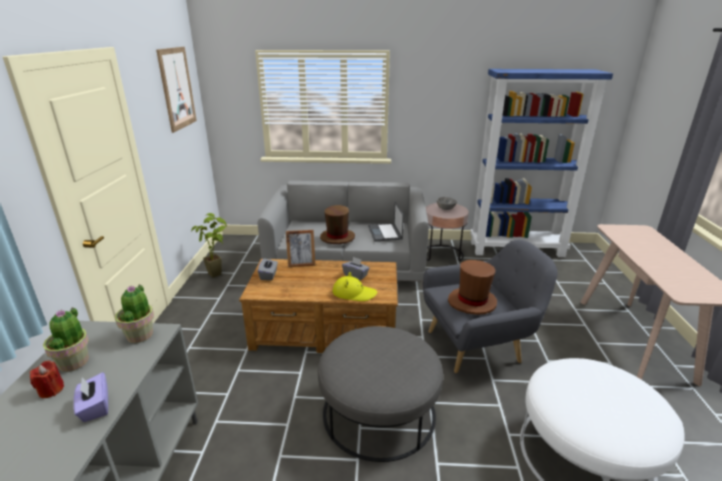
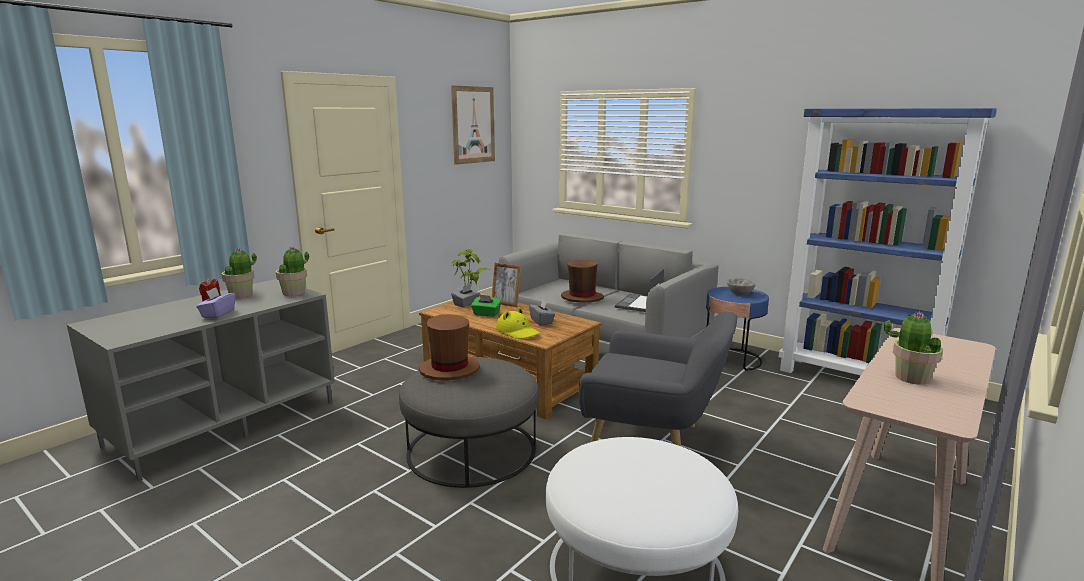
camera: 35 degrees right, 10 degrees down
(302, 282) = (486, 314): none -> green tissue box
(442, 255) = (732, 359): pink side table -> blue side table
(472, 302) = (630, 370): brown hat -> brown hat (449, 370)
(664, 265) = (911, 378): none -> potted plant

